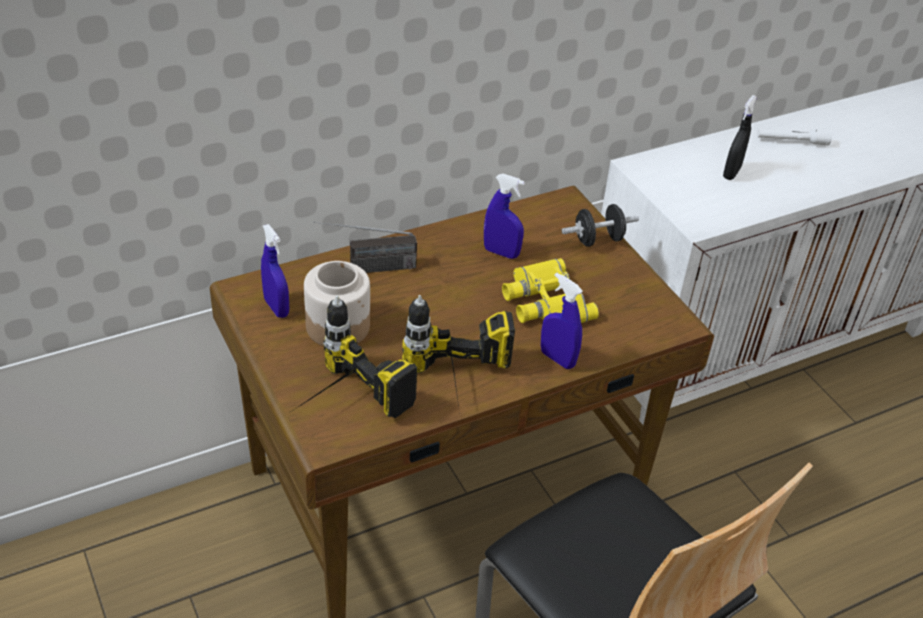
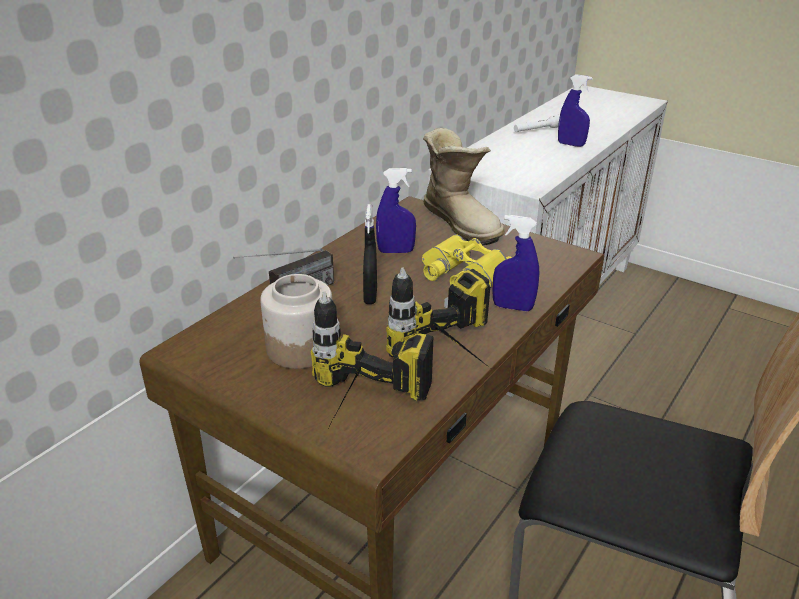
camera: 25 degrees left, 10 degrees down
(276, 308) = (226, 353): blue spray bottle -> blue spray bottle (571, 144)
(598, 240) = (462, 222): black dumbbell -> boot
(731, 173) = (519, 155): black spray bottle -> black spray bottle (370, 296)

